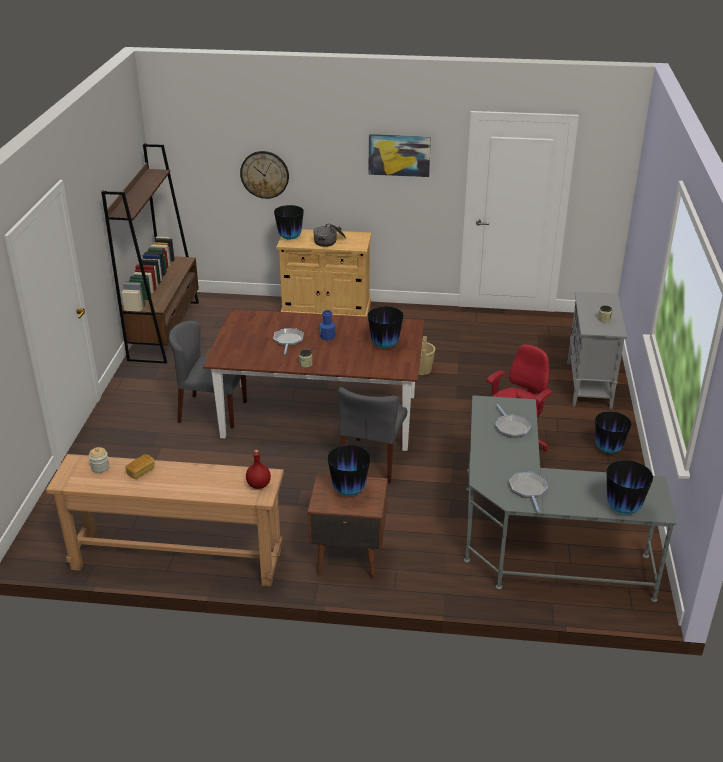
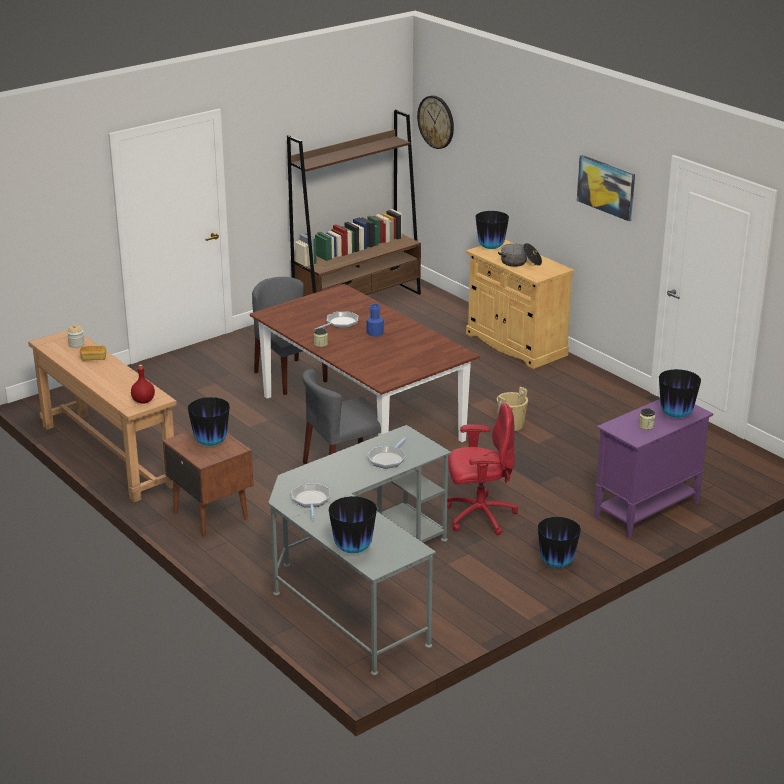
camera: 45 degrees right, 5 degrees down
(264, 174) = (495, 173): wall clock -> wall clock (436, 122)
(385, 345) = (406, 358): vase -> vase (676, 415)
(528, 490) = (311, 500): frying pan -> frying pan turned 45 degrees counterclockwise
(589, 385) = (646, 511): grey cabinet -> purple cabinet

